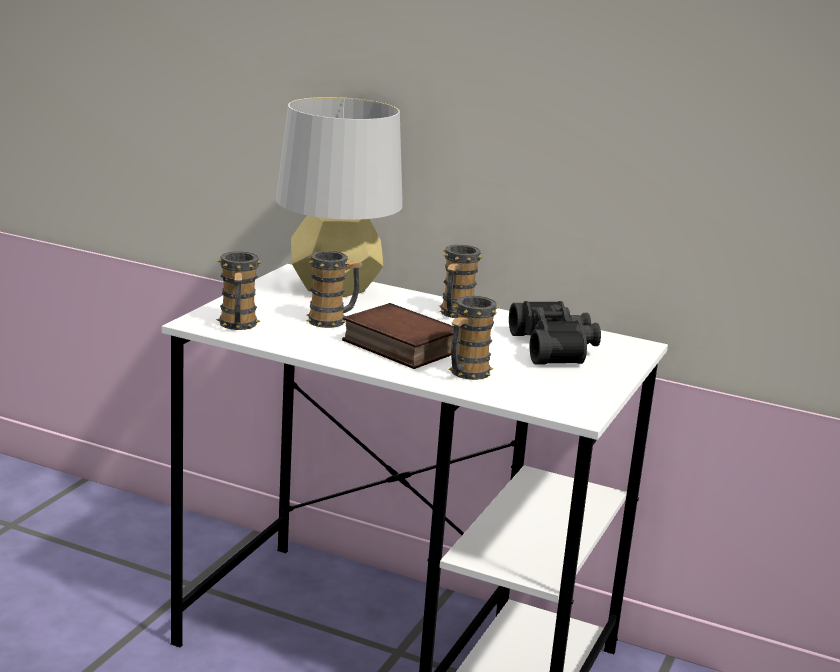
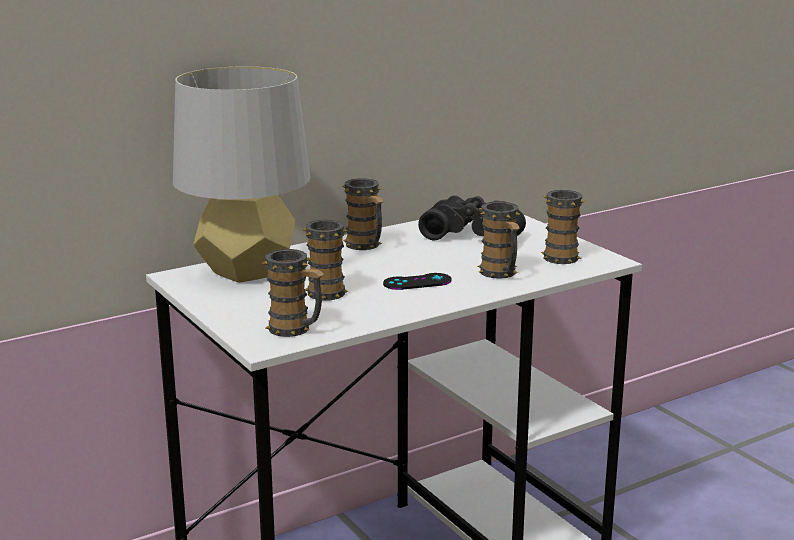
camera: 55 degrees left, 0 degrees up
(397, 346) = (417, 282): book -> black game controller
(559, 392) = (562, 255): none -> mug

